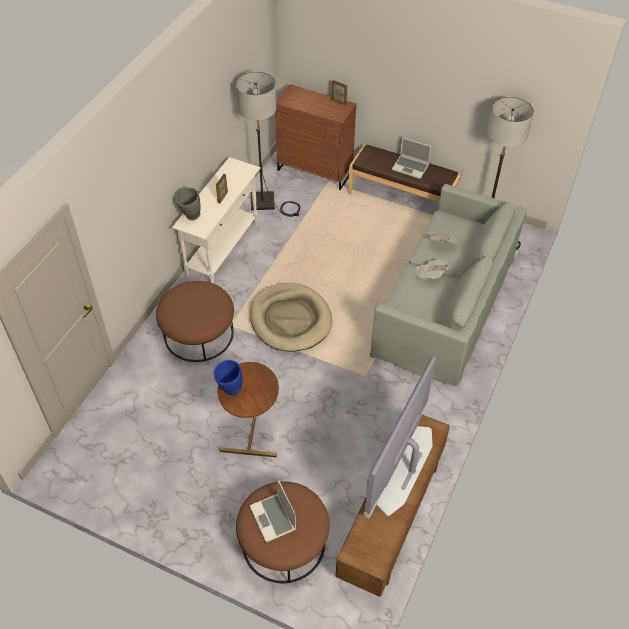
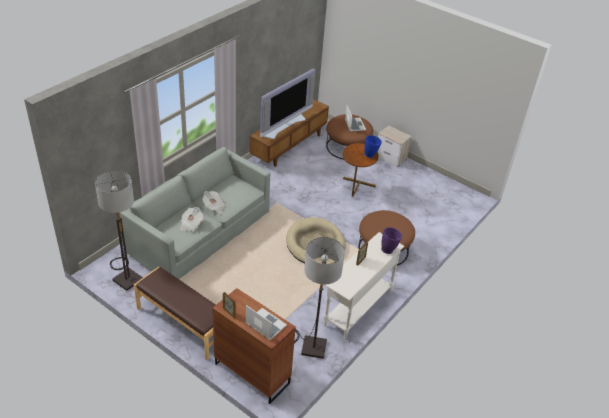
camera: 170 degrees left, 10 degrees down
(190, 217) = (389, 250): grey vase -> purple vase
(197, 535) = (391, 158): none -> nightstand
(411, 167) = (176, 295): laptop -> laptop (265, 325)

